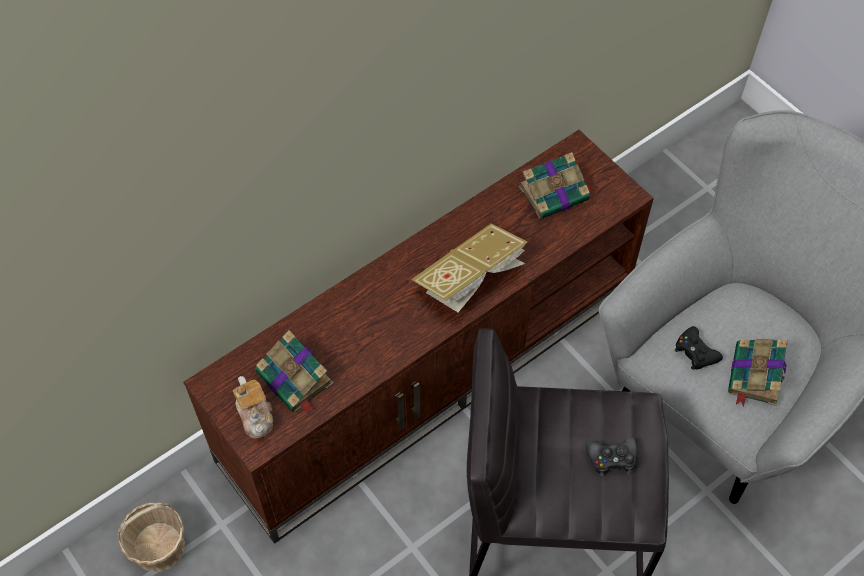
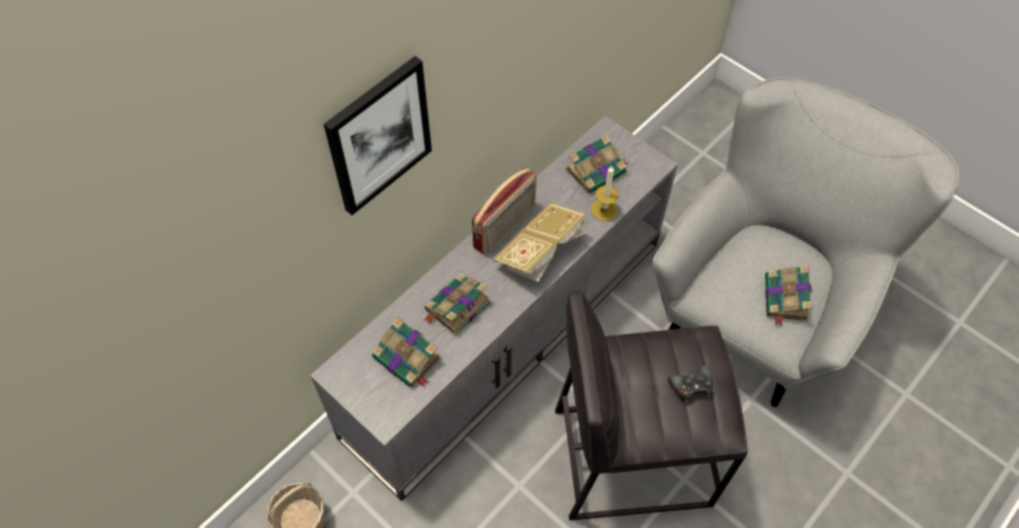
camera: 10 degrees left, 0 degrees up
(256, 415) = (379, 395): teapot -> none
(280, 123) = (378, 136): none -> picture
(361, 329) = (456, 307): none -> book
(430, 370) = (506, 333): brown tv stand -> grey tv stand
(435, 245) = (505, 227): none -> radio
(555, 240) = (604, 210): none -> candle
(695, 352) = (733, 287): black game controller -> none

